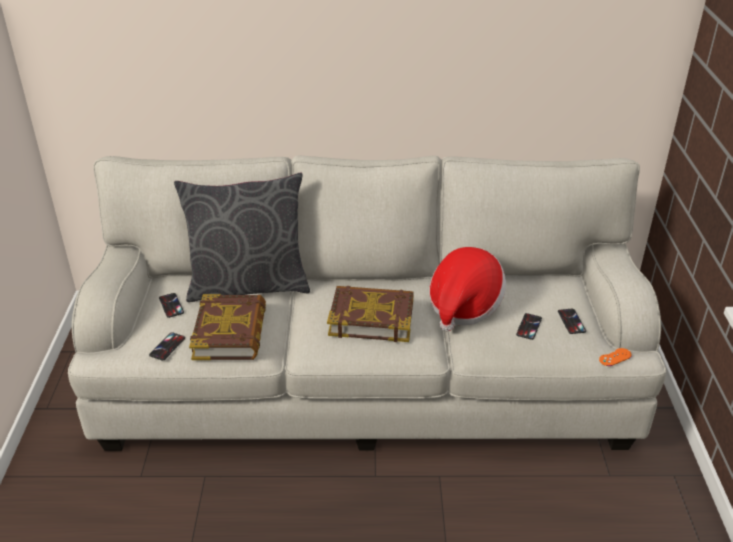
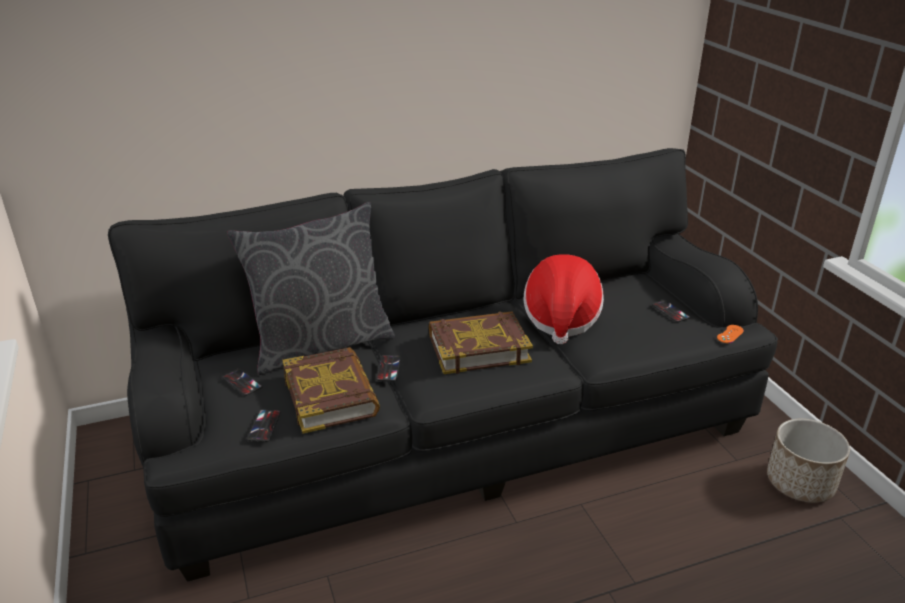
camera: 20 degrees left, 5 degrees down
(366, 377) = (452, 426): white sofa -> black sofa
(529, 326) = (635, 324): phone -> phone (388, 368)
(659, 514) = (800, 482): none -> planter

